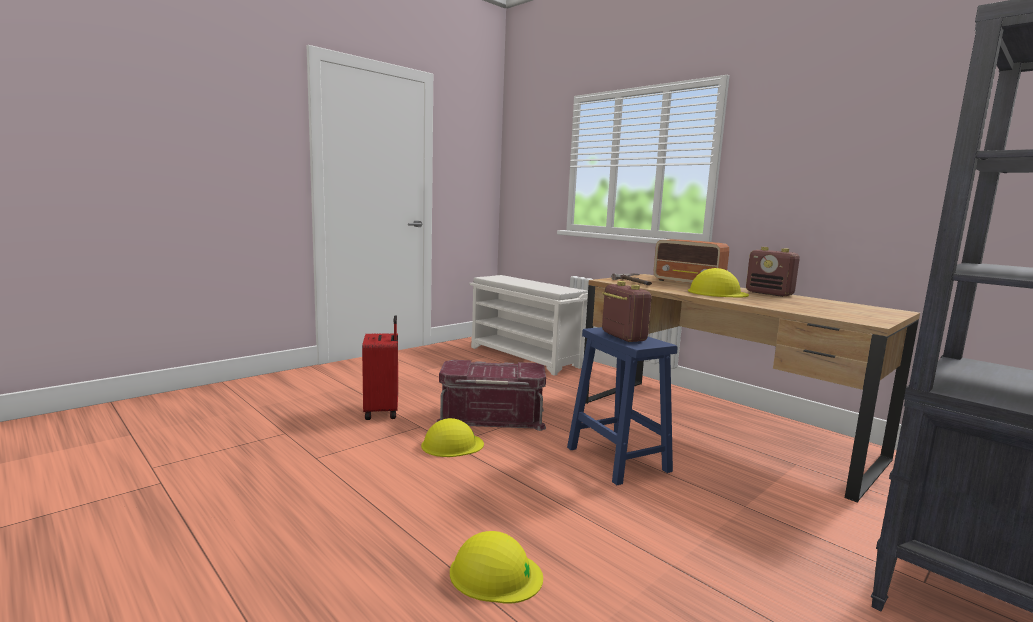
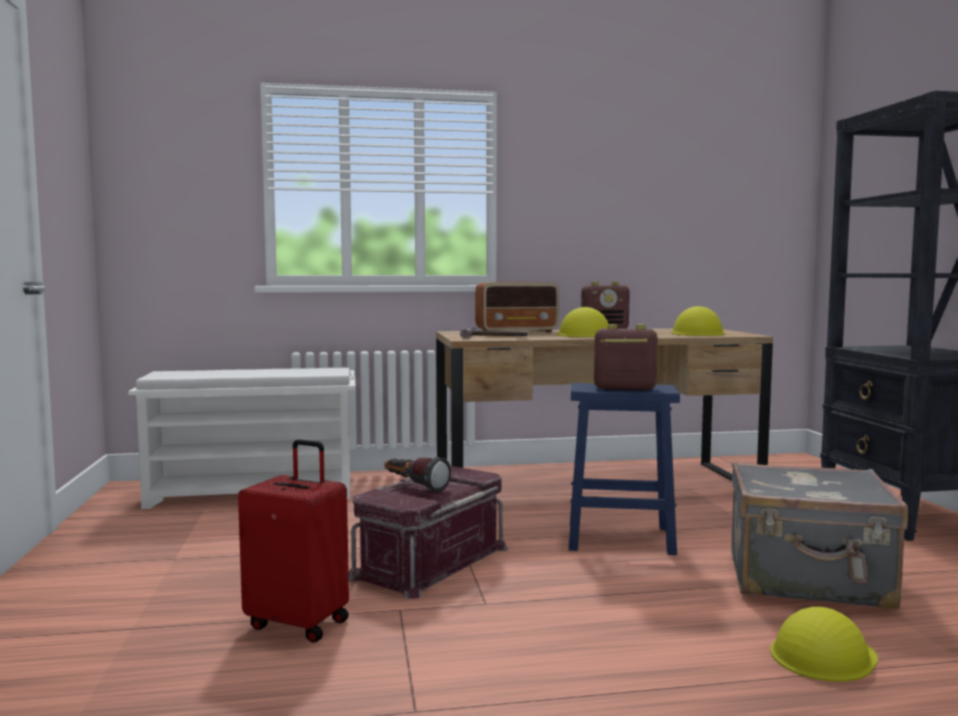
camera: 55 degrees left, 5 degrees down
(452, 445) = (488, 604): yellow hard hat -> yellow hard hat (697, 333)
(491, 366) = (414, 486): none -> flashlight
(646, 552) = (808, 581): none -> grey suitcase

